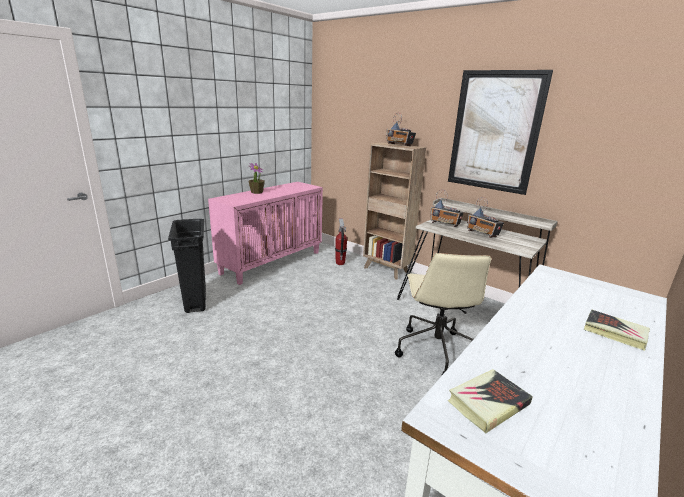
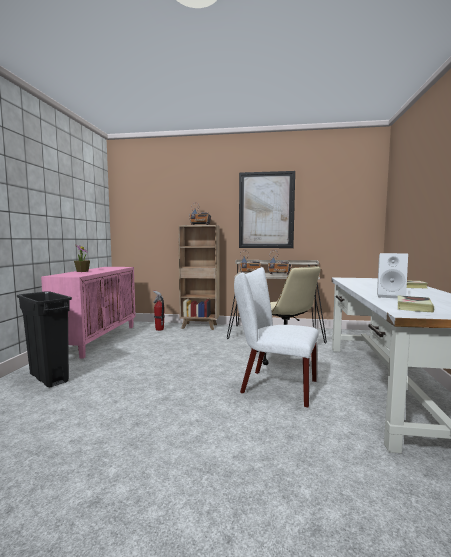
camera: 30 degrees left, 15 degrees down
(373, 392) = (273, 386): none -> white chair
(519, 356) = (391, 296): none -> white speaker

